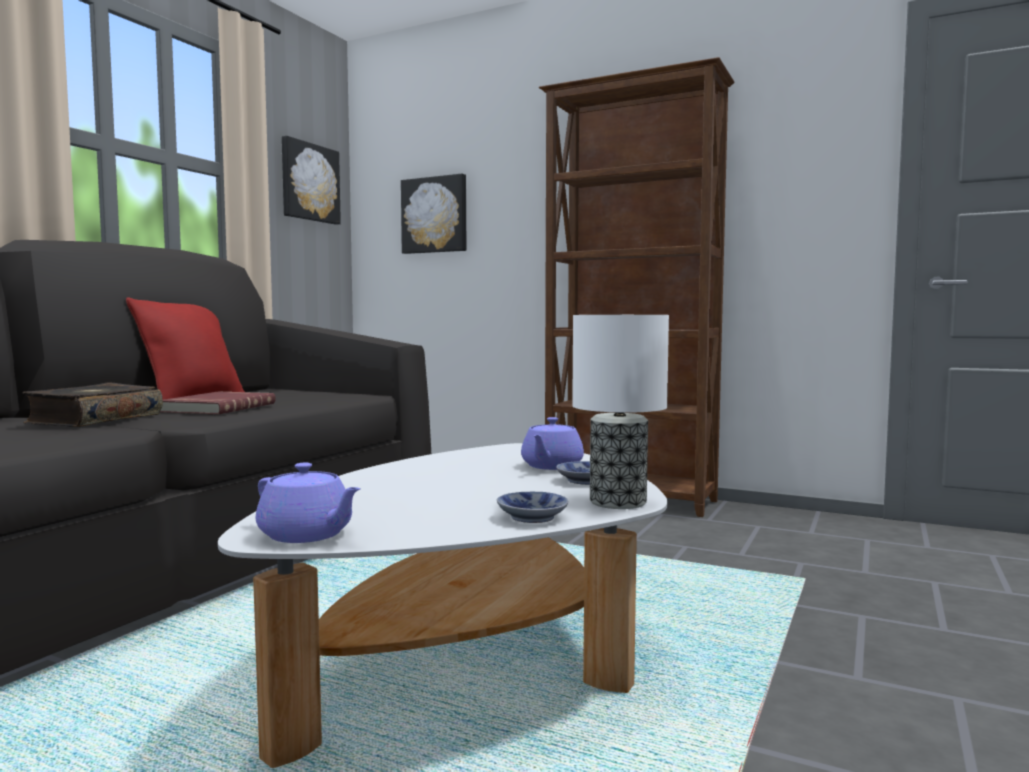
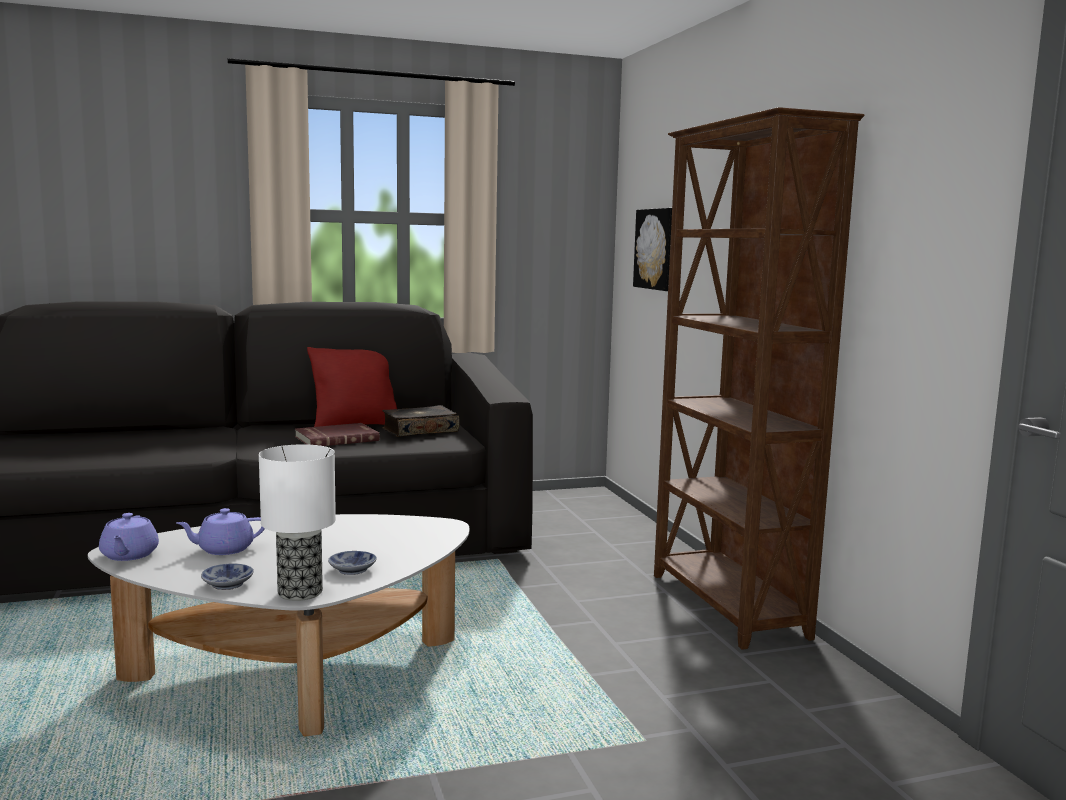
camera: 45 degrees right, 5 degrees up
(94, 420) = (239, 440): book -> book (419, 430)
(309, 182) = (557, 215): picture -> none
(551, 466) = (386, 550): purple teapot -> purple teapot (224, 549)

